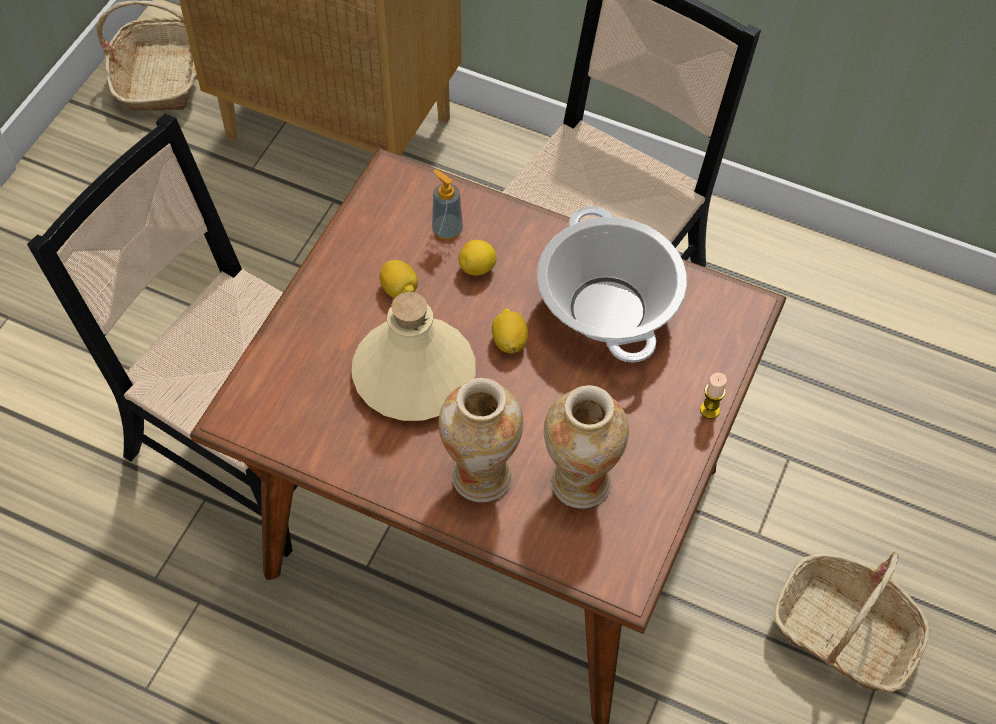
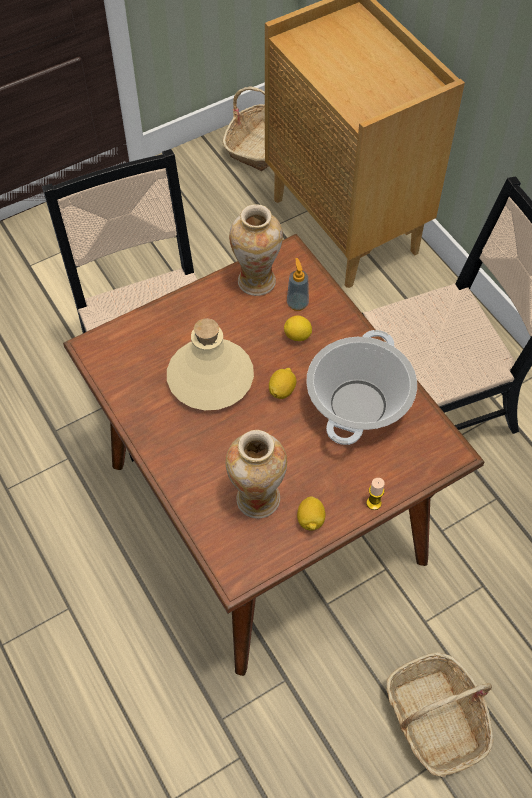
camera: 35 degrees right, 0 degrees up
(399, 289) = (241, 324): lemon -> lemon (310, 520)
(481, 475) = (202, 460): vase -> vase (256, 281)

